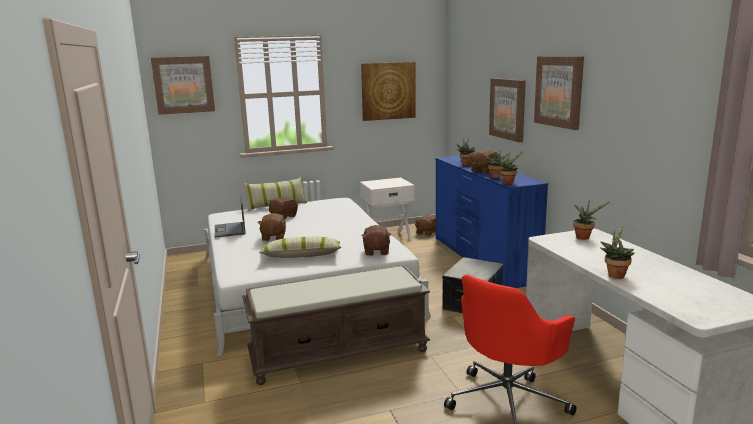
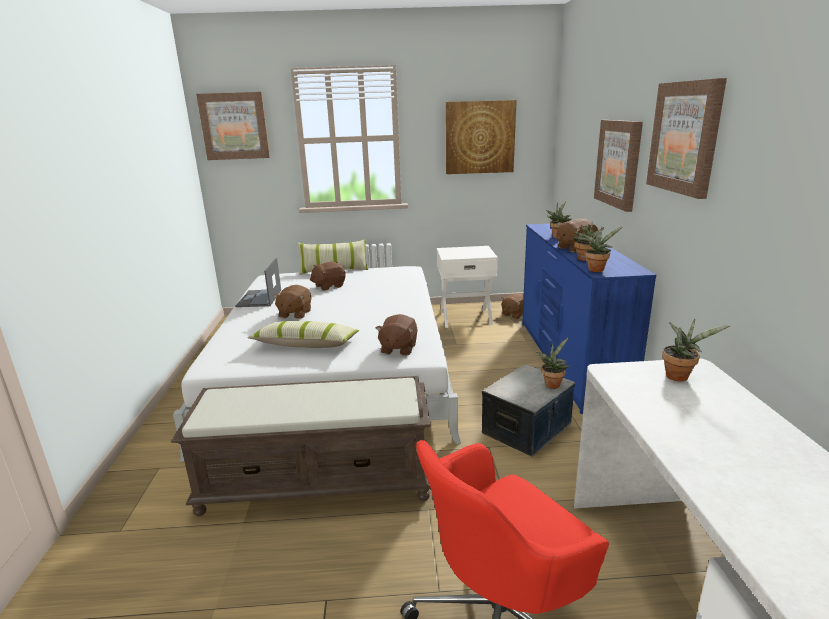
camera: 15 degrees right, 5 degrees up
(615, 274) = (701, 473): potted plant -> potted plant (552, 384)

